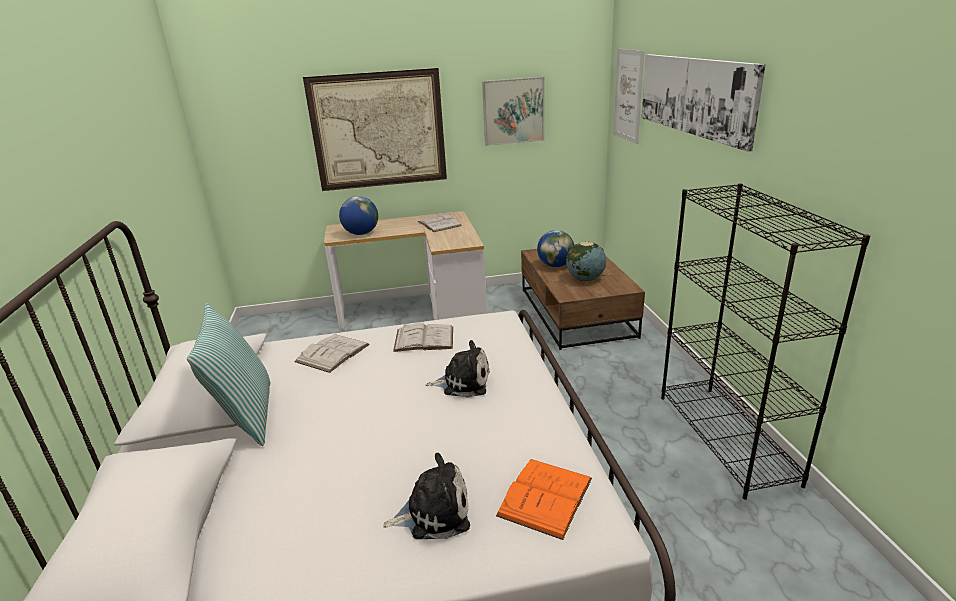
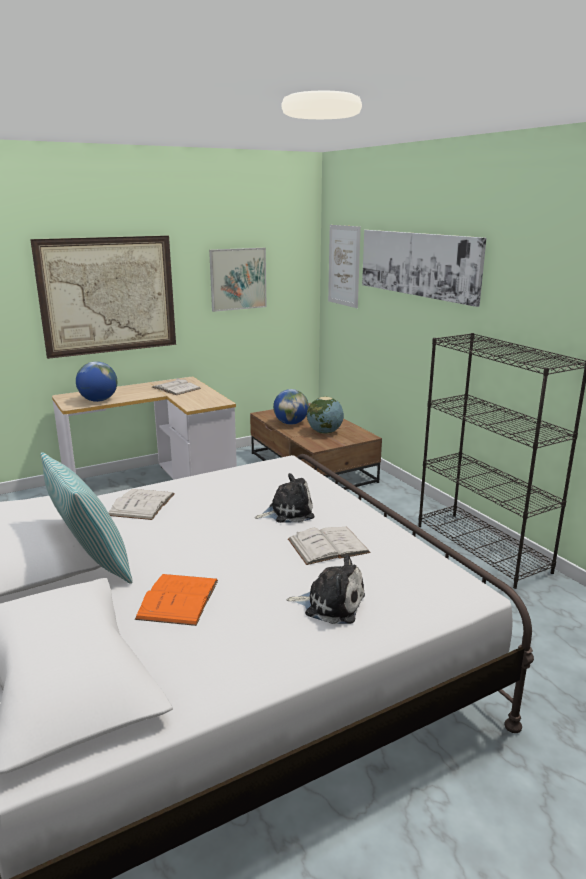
camera: 20 degrees left, 5 degrees down
(424, 339) = (226, 484): white book -> white book (328, 546)
(433, 513) = (330, 604): plush toy -> plush toy turned 45 degrees clockwise
(545, 496) = (413, 579): orange book -> orange book (178, 599)

